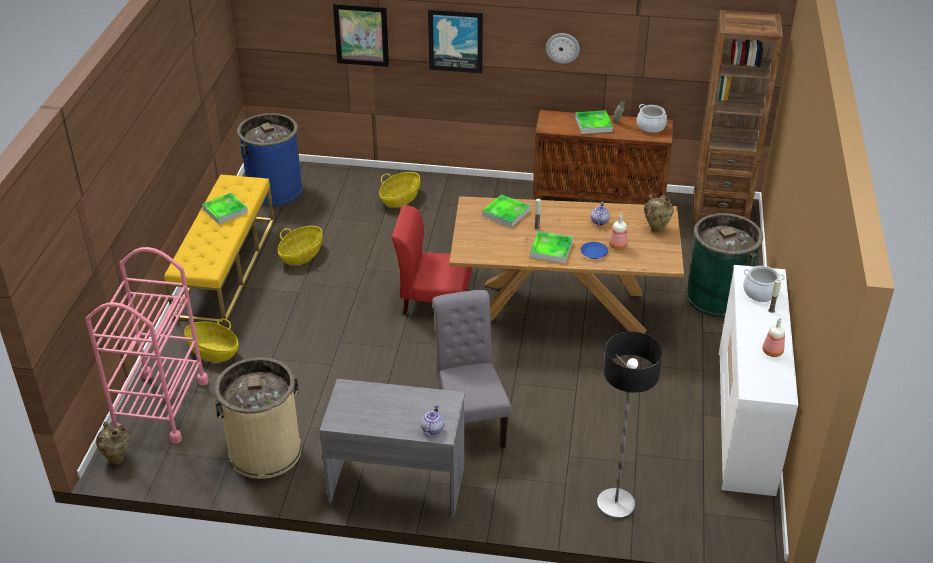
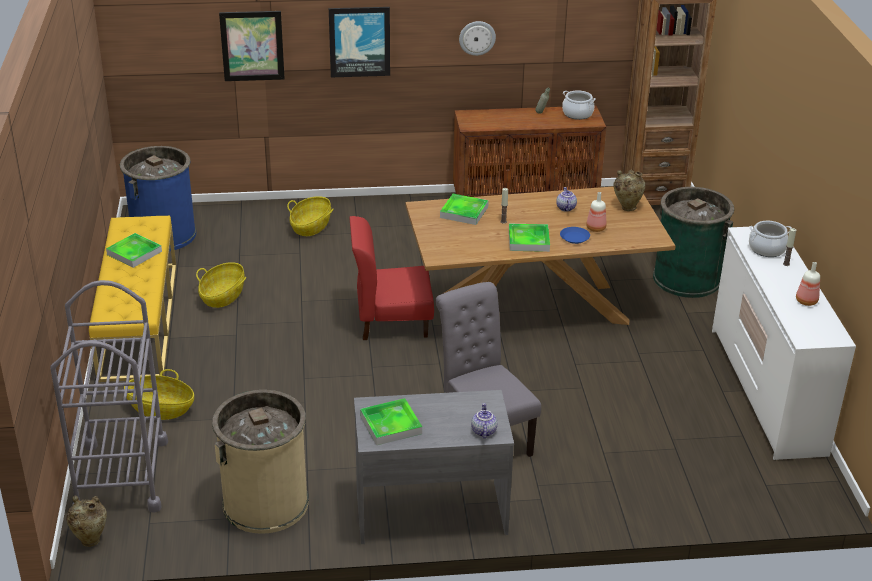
camera: 15 degrees left, 5 degrees down
(161, 407) = (121, 476): pink cart -> grey cart
(593, 124) = (517, 118): tray -> tray (391, 425)
(615, 504) = (673, 492): floor lamp -> none

